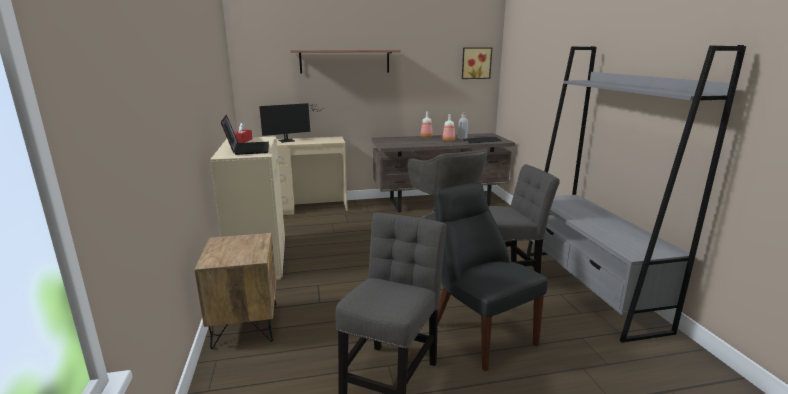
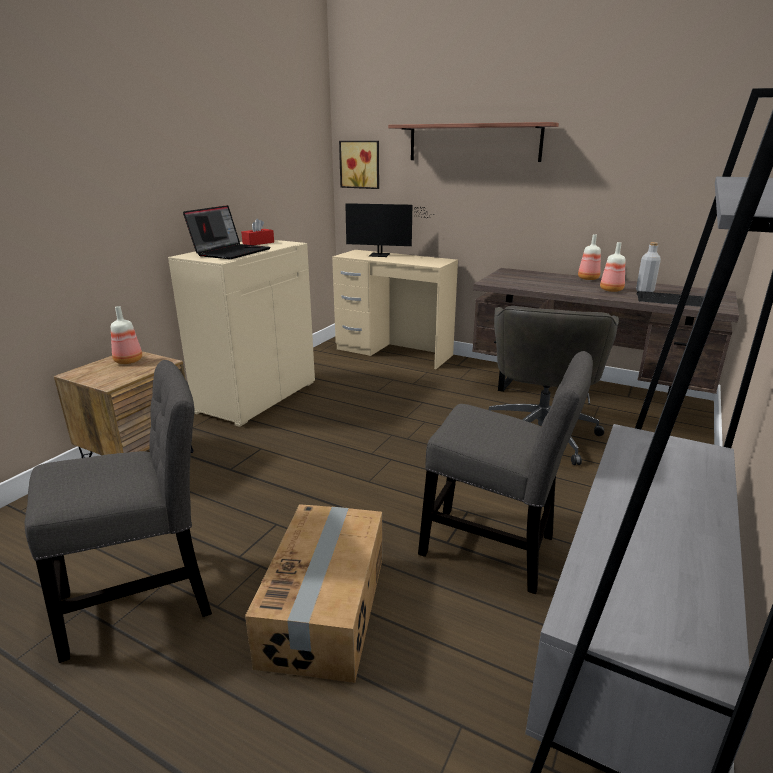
camera: 40 degrees right, 5 degrees up
(230, 244) = (127, 361): none -> bottle
(476, 63) = (718, 148): picture -> picture (360, 164)
(479, 332) = (326, 608): black chair -> cardboard box

